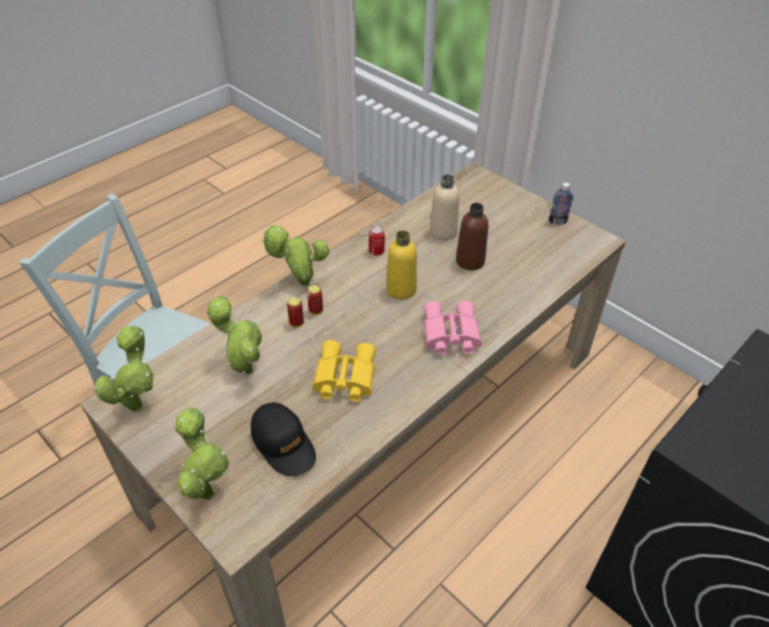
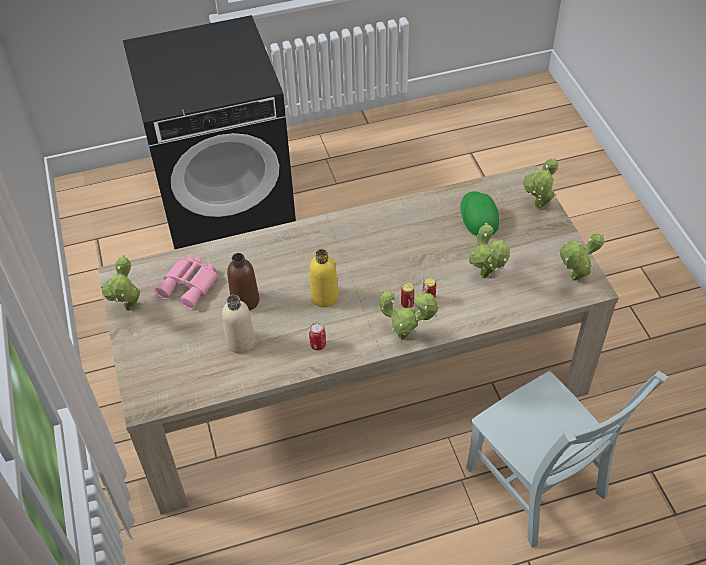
camera: 150 degrees left, 5 degrees up
(283, 444) = (478, 216): black cap -> green cap
(343, 378) = (416, 243): yellow binoculars -> none
(449, 335) = (317, 244): pink binoculars -> pink binoculars (190, 285)
(557, 221) = (129, 310): bottle -> potted plant

